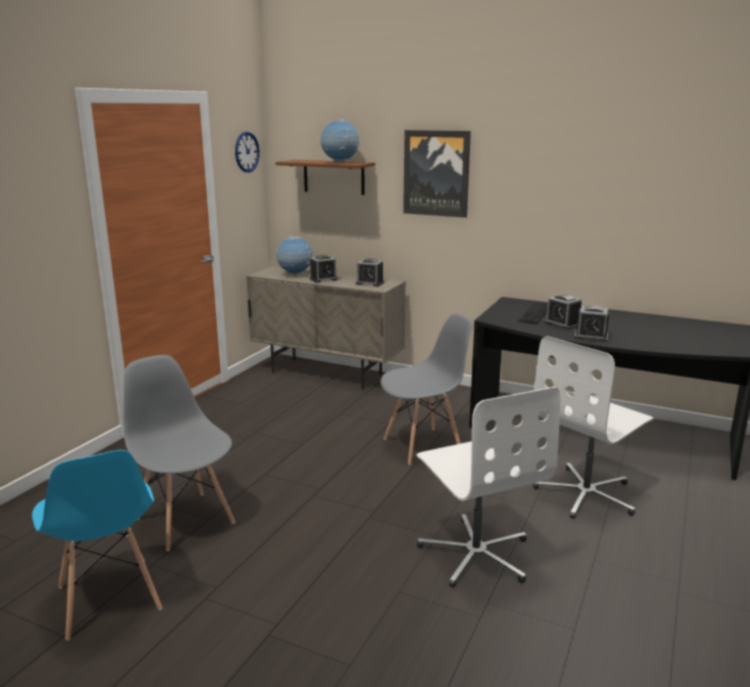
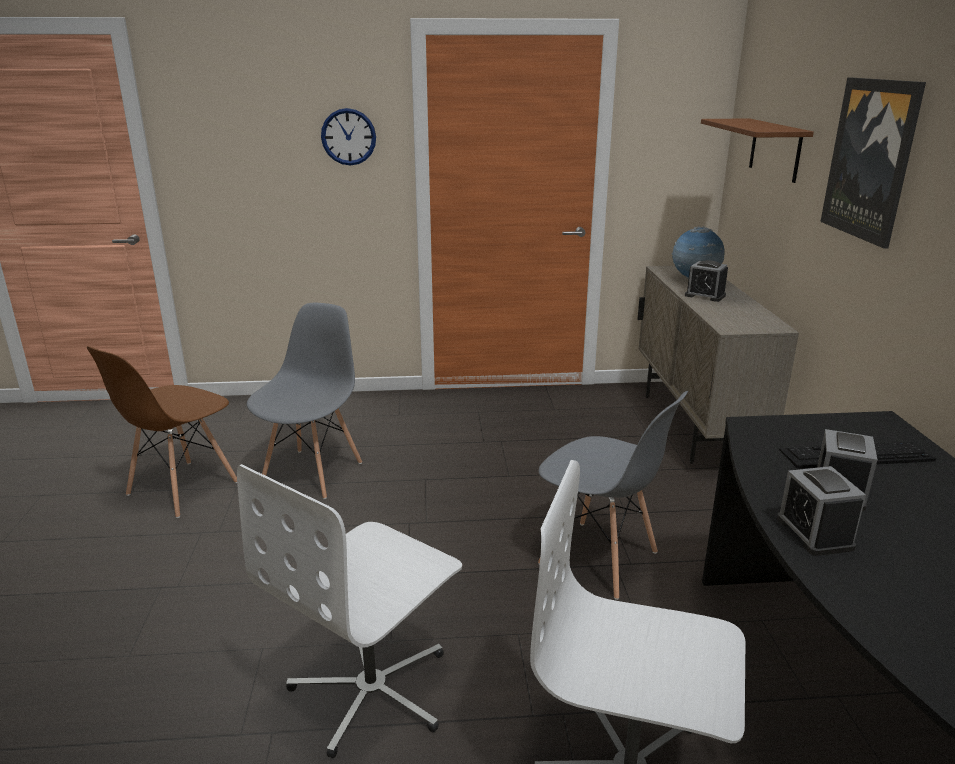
camera: 60 degrees right, 5 degrees up
(108, 599) = (182, 489): blue chair -> brown chair
(246, 152) = (688, 103): wall clock -> wall clock (348, 137)
(340, 162) = (758, 127): globe -> none
(369, 283) = (740, 318): alarm clock -> none

